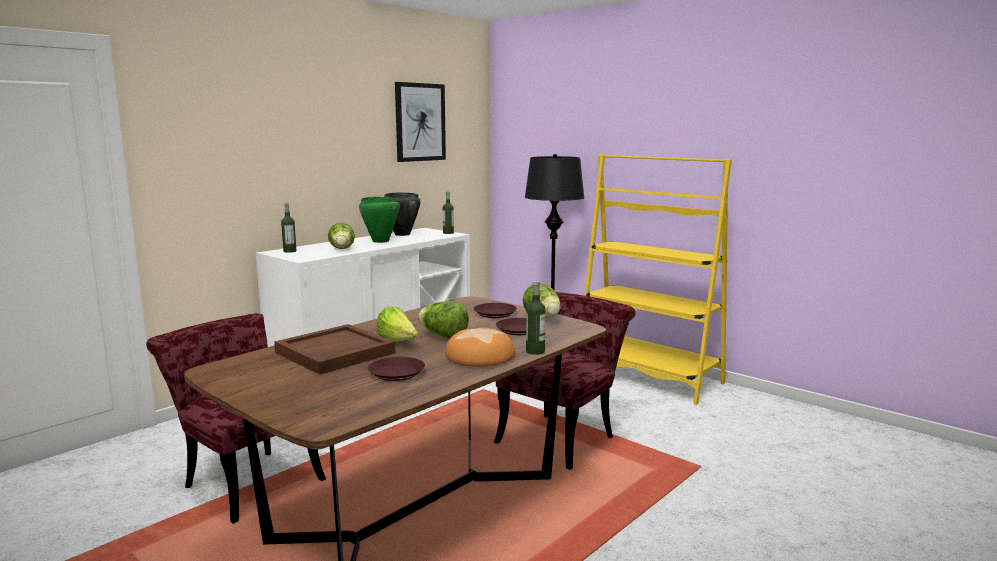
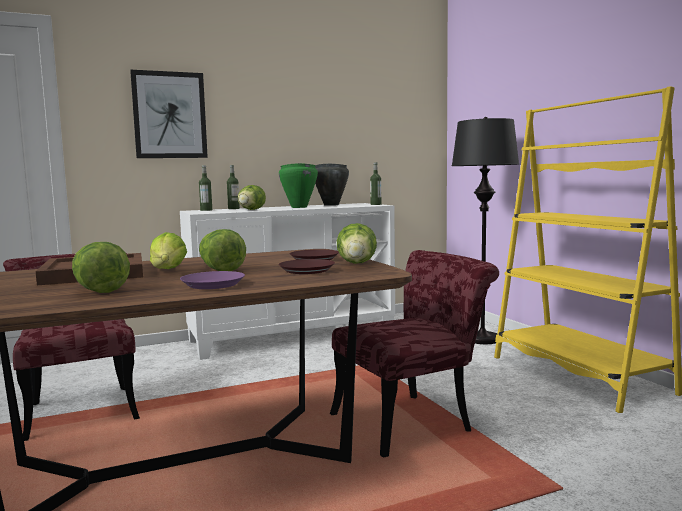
camera: 25 degrees right, 5 degrees down
(396, 373) = (99, 290): brown plate -> lettuce
(420, 122) = (361, 99): picture -> picture (169, 115)
(480, 356) = (213, 285): bread -> purple plate
(535, 351) = (279, 286): bottle -> bottle (233, 208)

